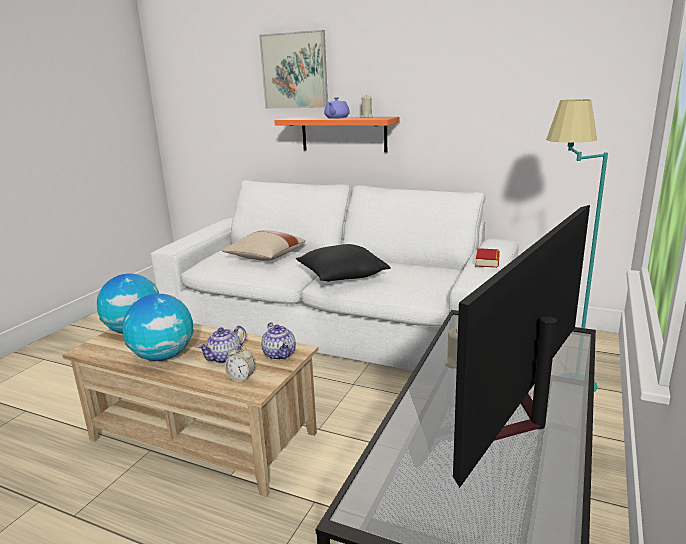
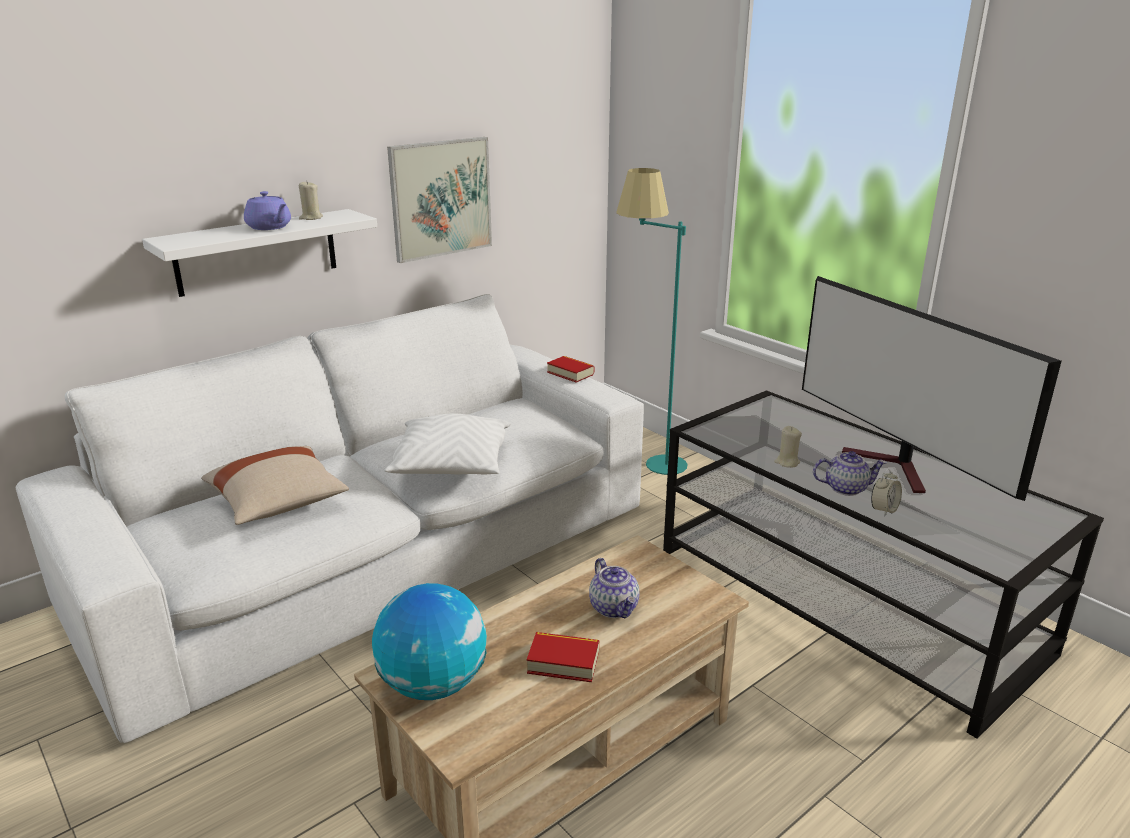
camera: 65 degrees left, 5 degrees up
(163, 356) = (563, 662): globe -> book
(241, 378) = (681, 604): alarm clock -> alarm clock (883, 510)
(280, 354) = (639, 565): teapot -> teapot (846, 488)
(294, 71) = (138, 148): picture -> picture (441, 198)
(341, 276) = (452, 465): black pillow -> white pillow
(343, 134) = (257, 252): orange shelf -> white shelf

